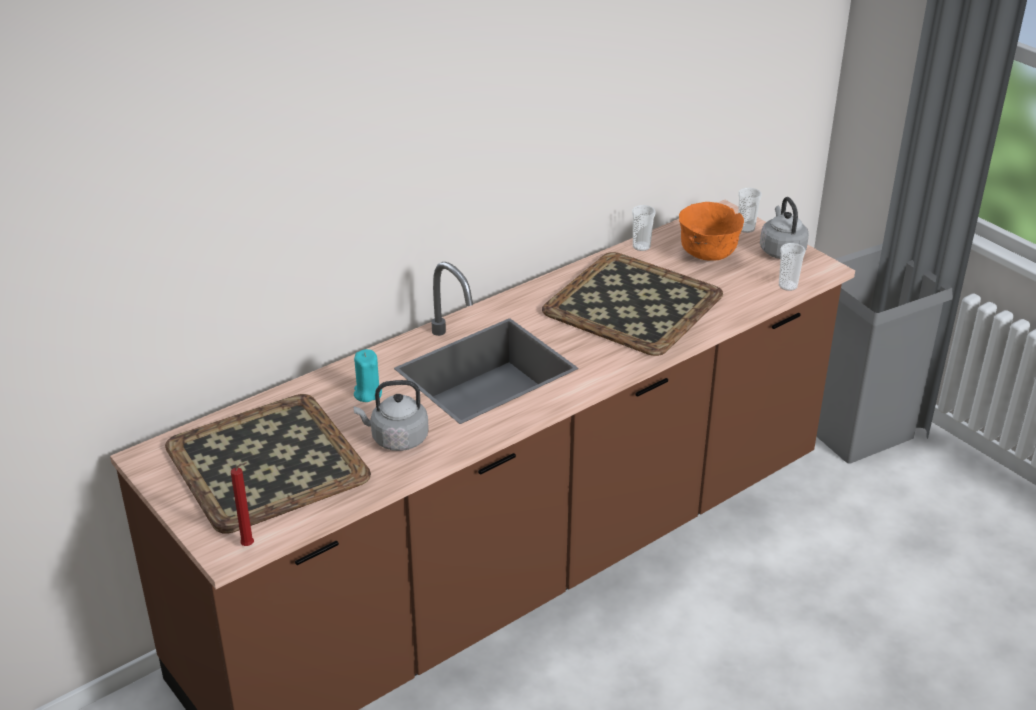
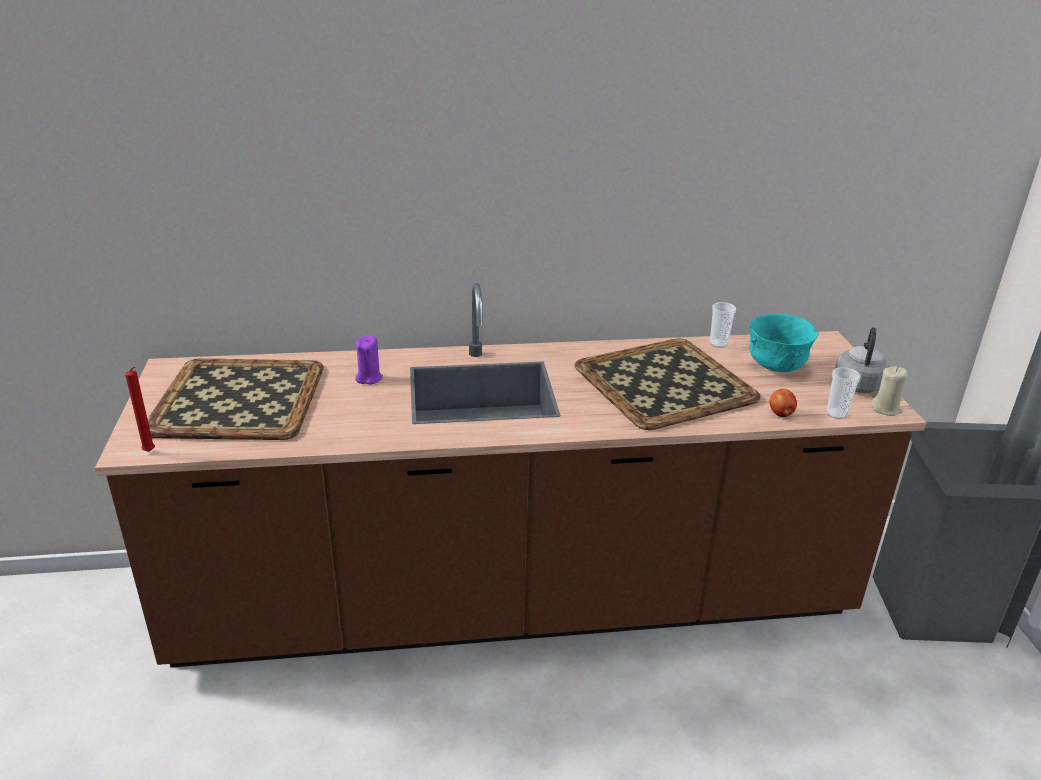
camera: 30 degrees right, 5 degrees down
(367, 393) = (368, 378): turquoise candle -> purple candle
(396, 439) = (349, 417): grey kettle -> none
(707, 256) = (776, 367): orange bowl -> turquoise bowl
(746, 228) = (837, 357): cup -> none
(747, 301) = (781, 414): none -> apple
(819, 268) = (886, 409): none -> beige candle

